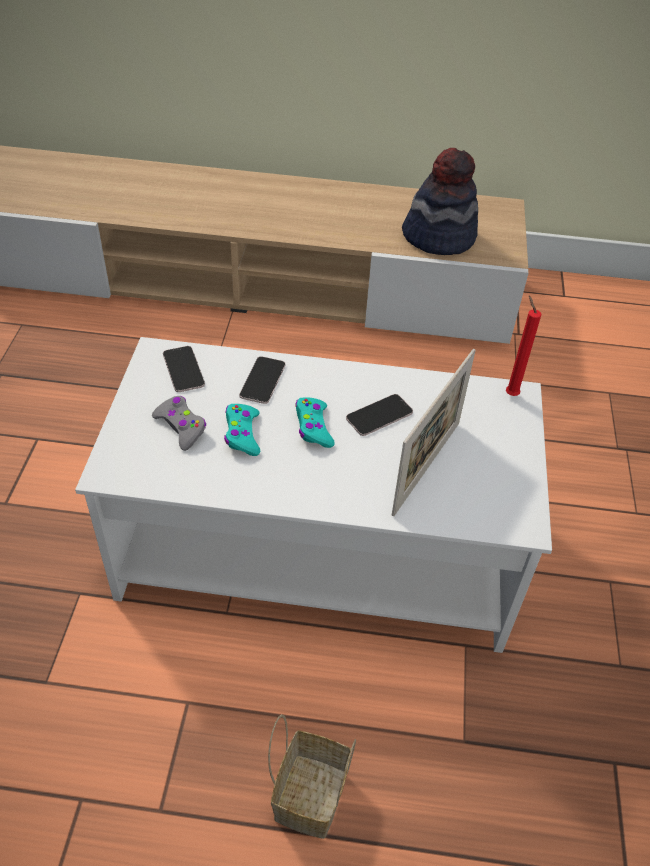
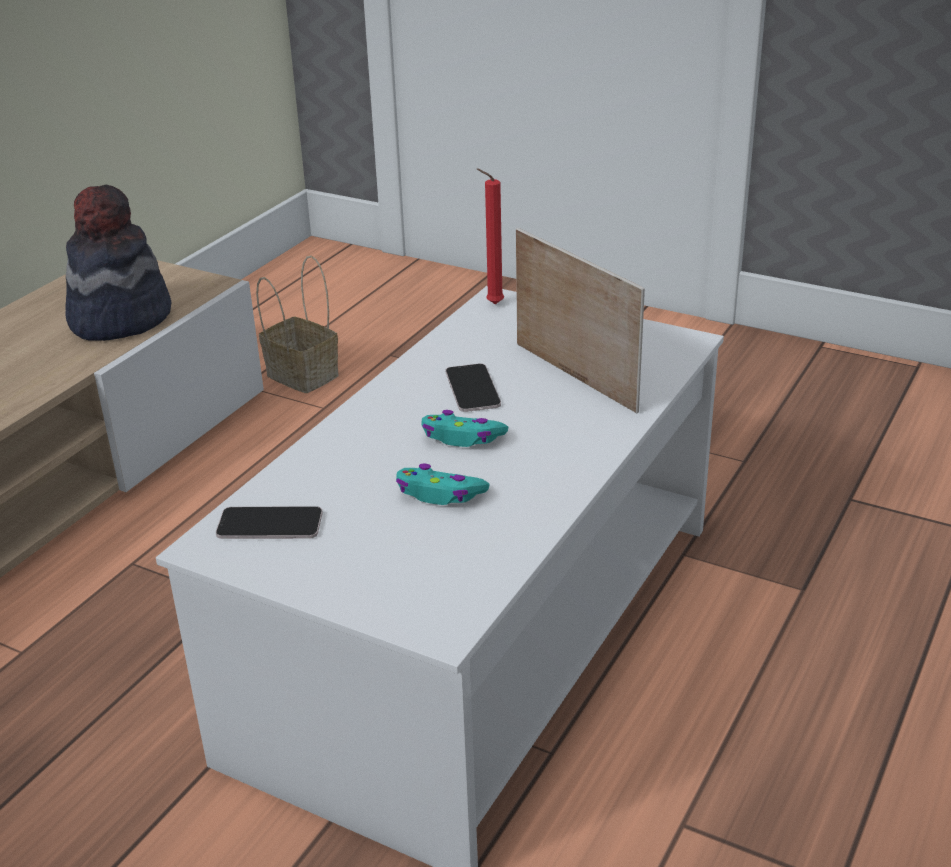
camera: 65 degrees left, 15 degrees down
(181, 427) = (391, 544): grey game controller -> none
(262, 380) = (346, 460): phone -> none
(309, 792) = (840, 730): basket -> basket (300, 375)

